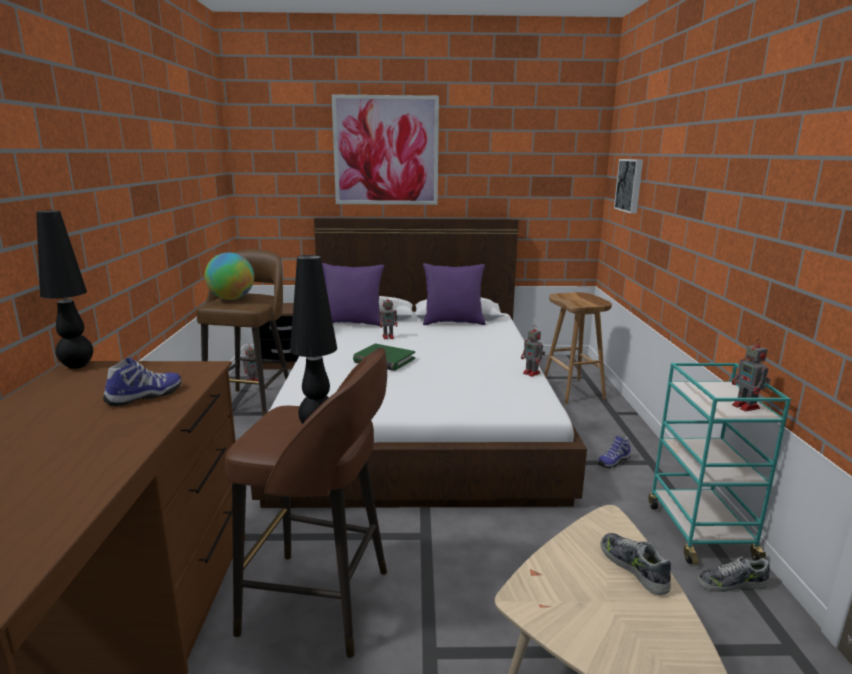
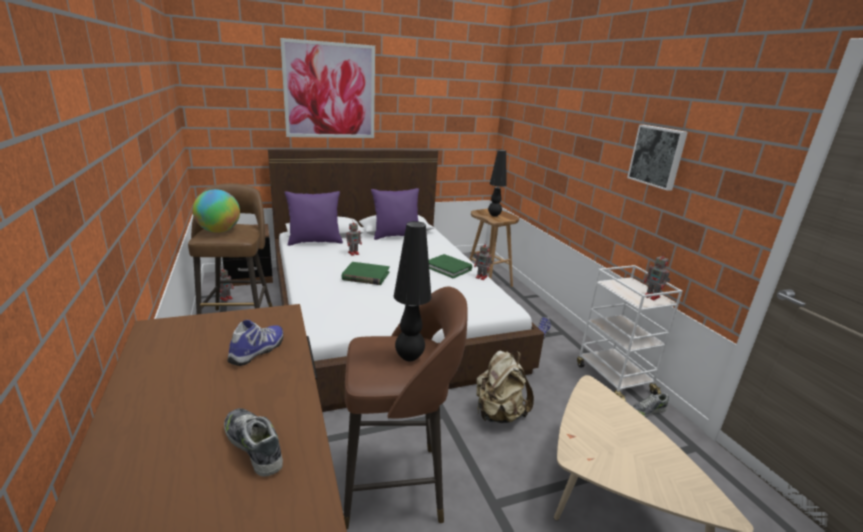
camera: 20 degrees left, 5 degrees up
(77, 366) = (155, 325): black table lamp -> black table lamp (494, 215)
(494, 360) = (448, 268): none -> green book
(498, 547) = (498, 414): none -> beige backpack
(630, 185) = (526, 127): picture -> picture (657, 156)
(634, 567) = (625, 419): shoe -> shoe (254, 445)
(699, 531) = (613, 378): turquoise cart -> white cart

